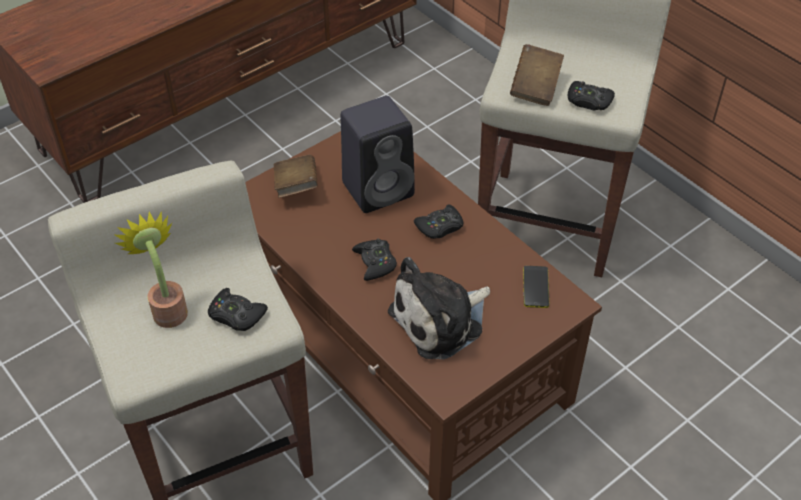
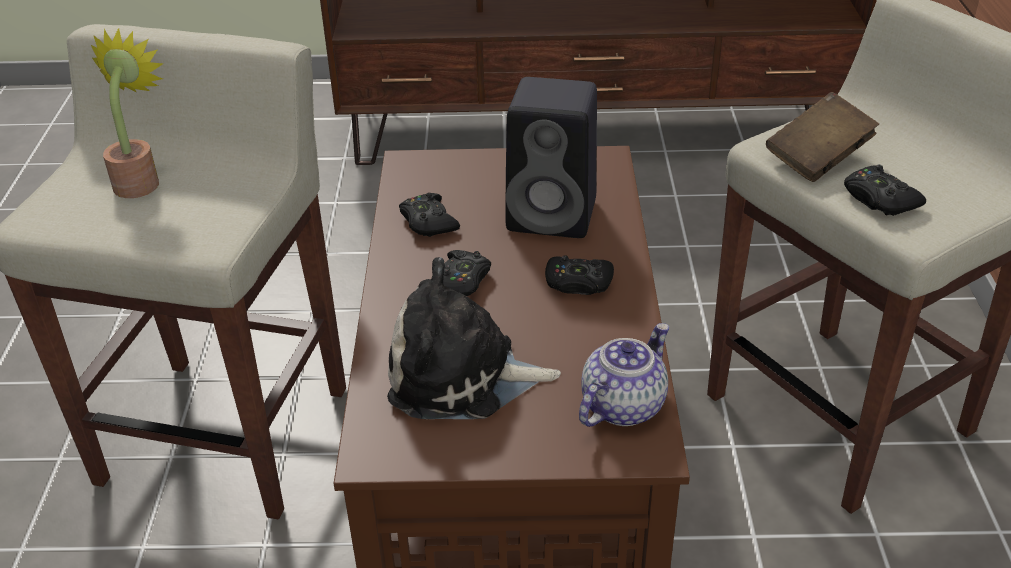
camera: 40 degrees right, 10 degrees down
(236, 315) = (189, 217): black game controller -> black game controller (428, 222)
(296, 187) = (467, 175): brown book -> none
(535, 287) = (622, 405): phone -> teapot

